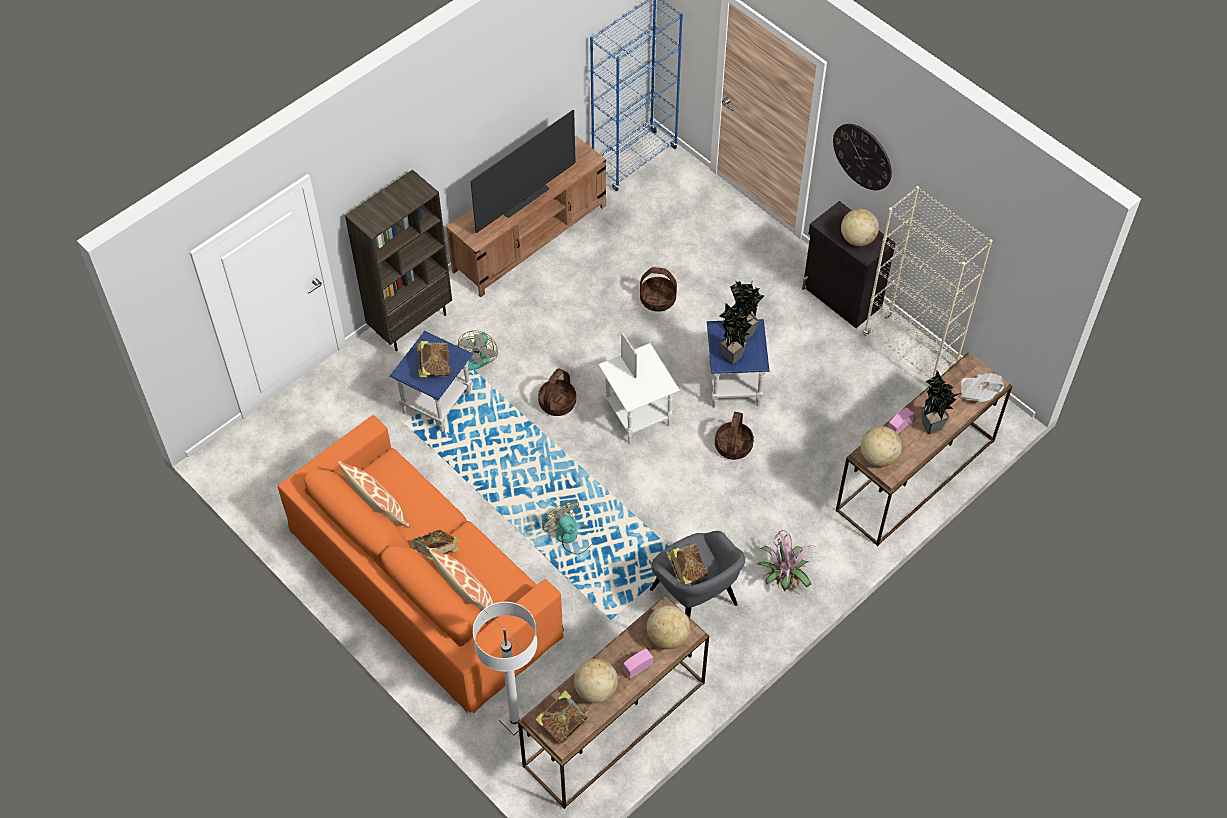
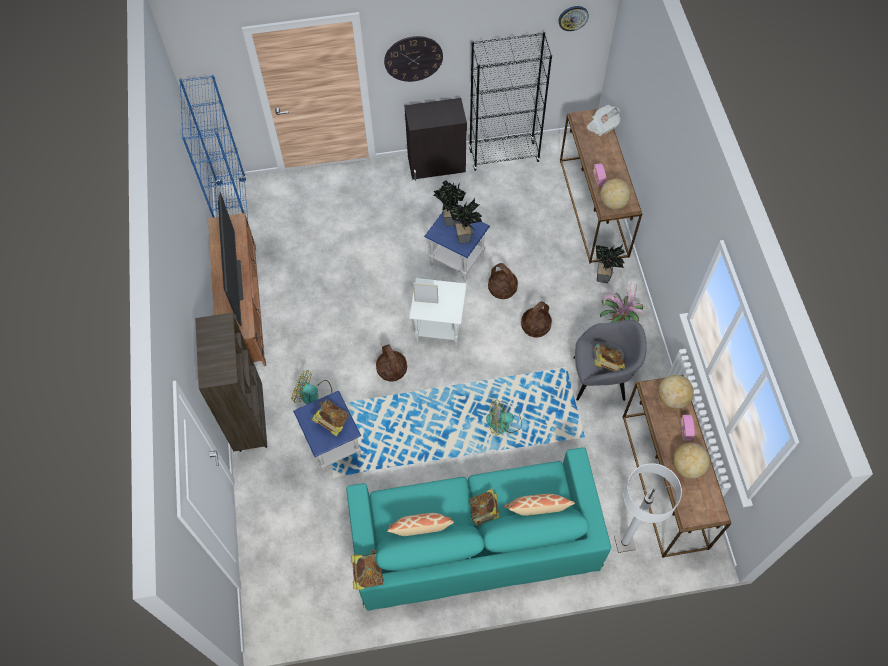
camera: 55 degrees left, 5 degrees up
(423, 580) = (474, 539): orange sofa -> turquoise sofa
(478, 355) = (314, 395): fan -> fan turned 150 degrees clockwise
(562, 723) = (701, 503): book -> book (368, 573)
(657, 299) = (357, 262): basket -> basket (535, 326)
(857, 239) = (442, 114): globe -> none
(910, 351) = (504, 156): beige bookcase -> black bookcase
(931, 429) = (611, 164): potted plant -> potted plant (604, 279)
(1030, 251) = (573, 17): none -> wall clock

